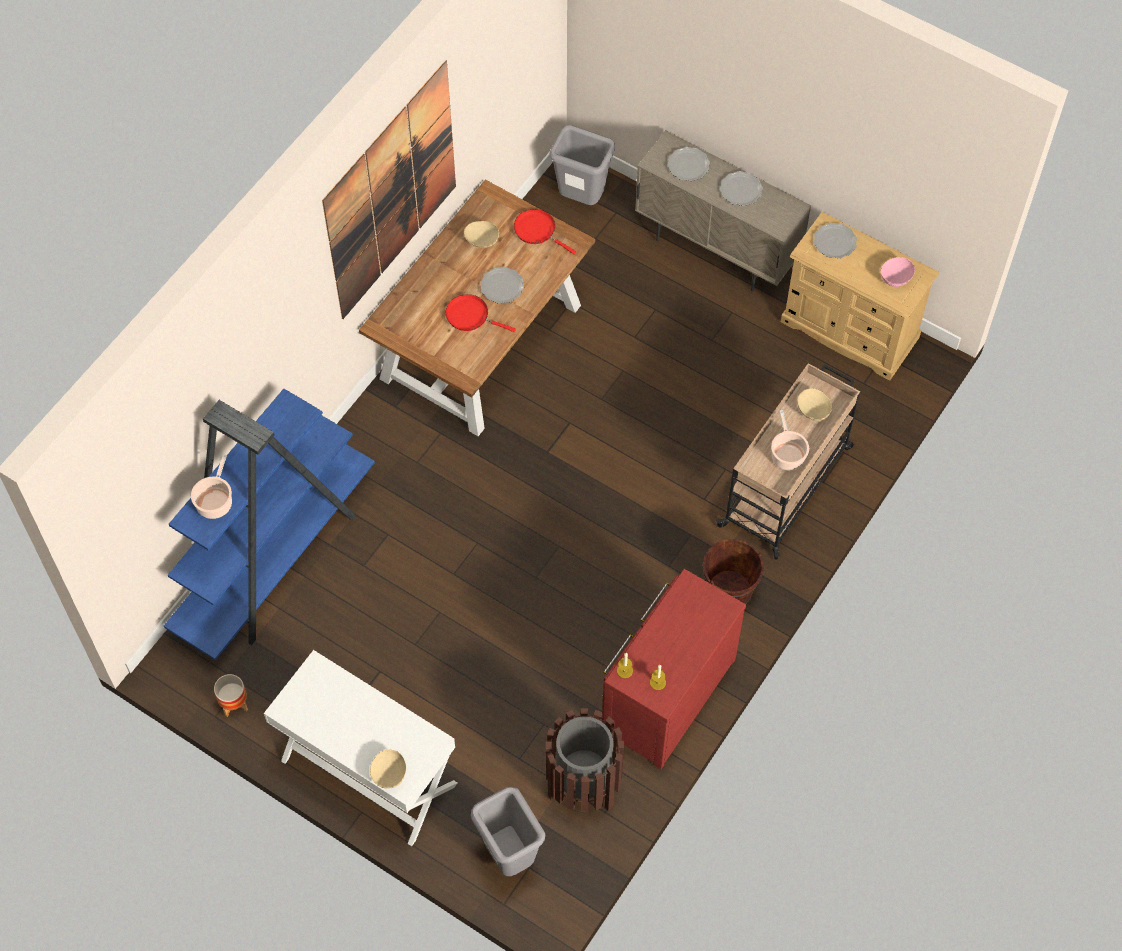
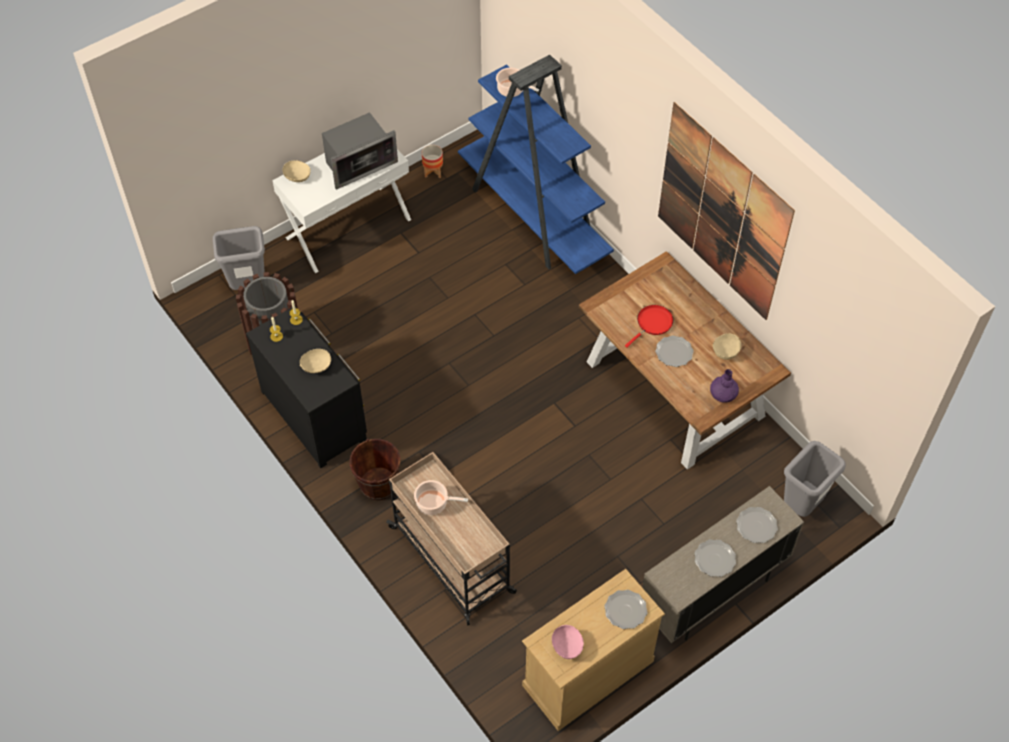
camera: 110 degrees right, 5 degrees down
(340, 707) = (358, 164): none -> microwave
(537, 230) = (723, 393): red frying pan -> purple vase
(665, 695) = (315, 413): red dresser -> black dresser
(813, 411) = (467, 539): beige bowl -> beige bowl (316, 367)

